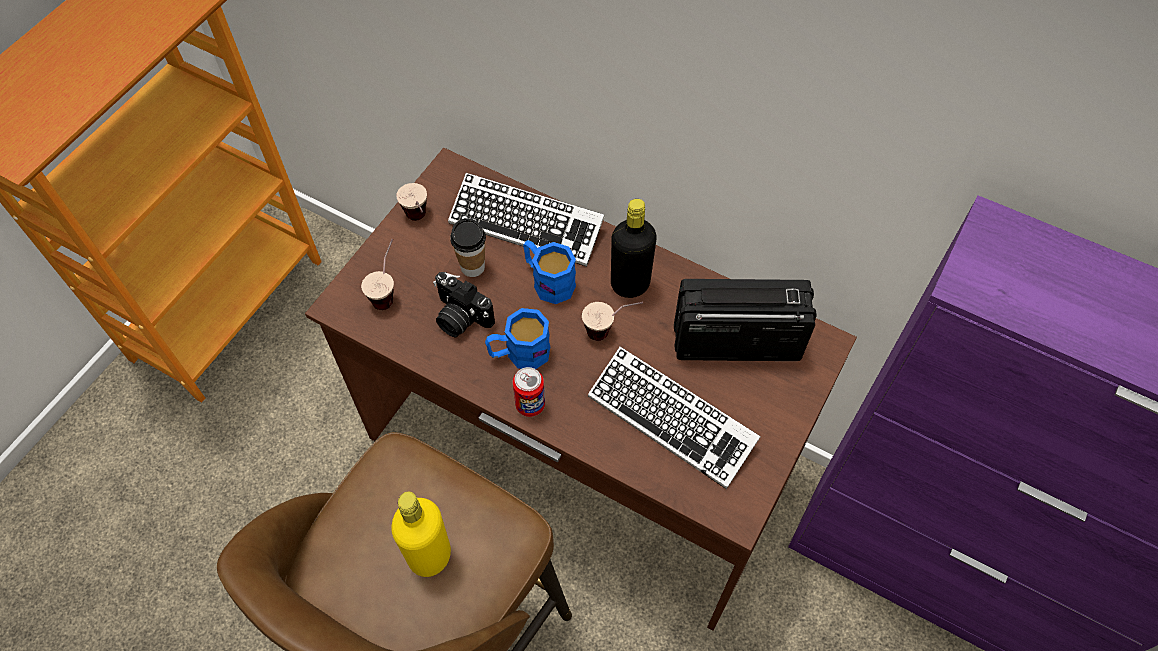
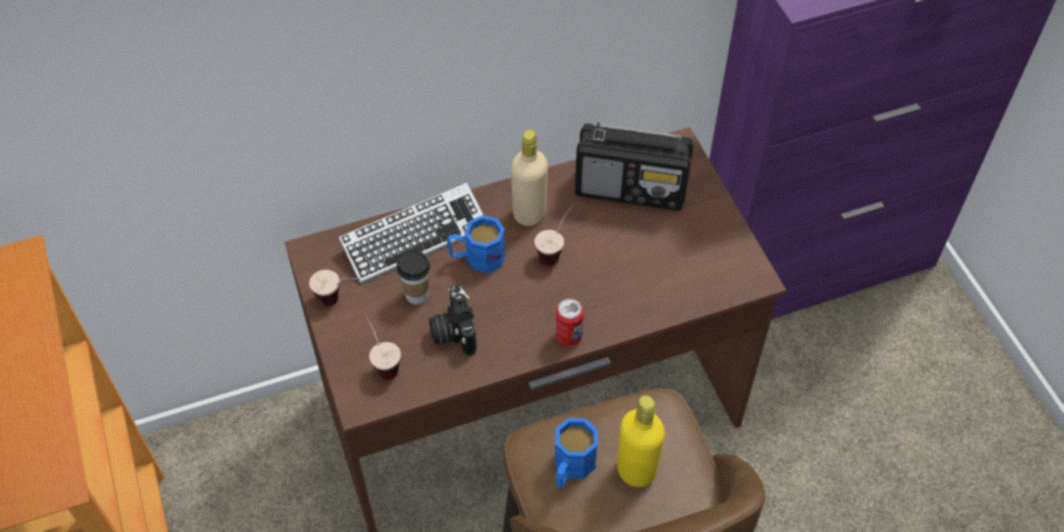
camera: 50 degrees left, 5 degrees down
(459, 317) = (453, 331): camera -> camera turned 90 degrees clockwise
(519, 353) = (520, 315): blue mug -> blue mug (571, 468)
(630, 284) = (529, 213): black bottle -> beige bottle
(671, 420) = (657, 265): keyboard -> none
(735, 341) = (631, 189): radio -> radio turned 120 degrees counterclockwise

